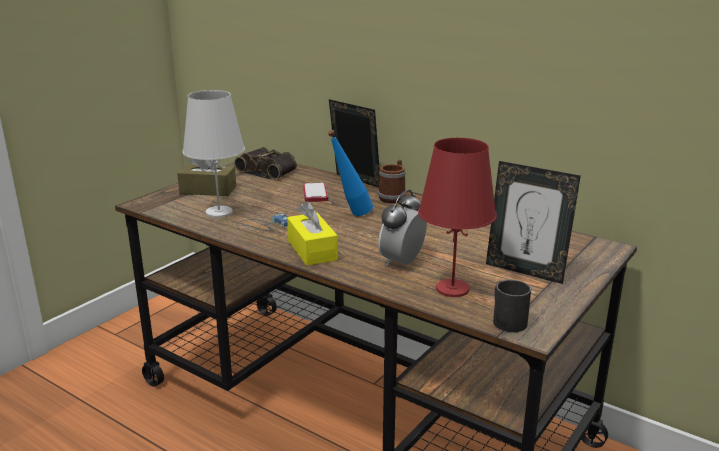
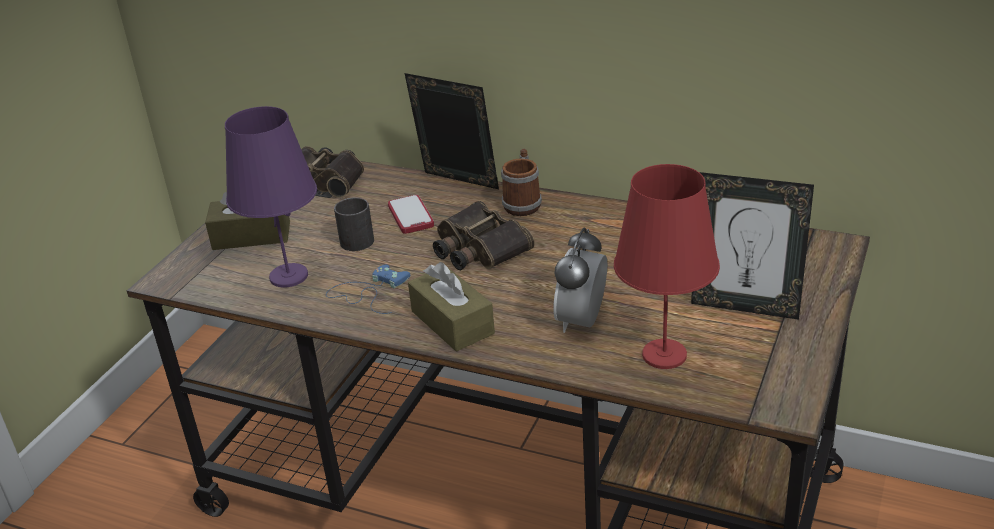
camera: 10 degrees left, 10 degrees up
(219, 212) = (288, 276): white table lamp -> purple table lamp
(312, 250) = (452, 322): yellow tissue box -> brown tissue box
(350, 215) = (478, 248): blue bottle -> binoculars
(506, 319) = (749, 392): black mug -> black mug (353, 238)

